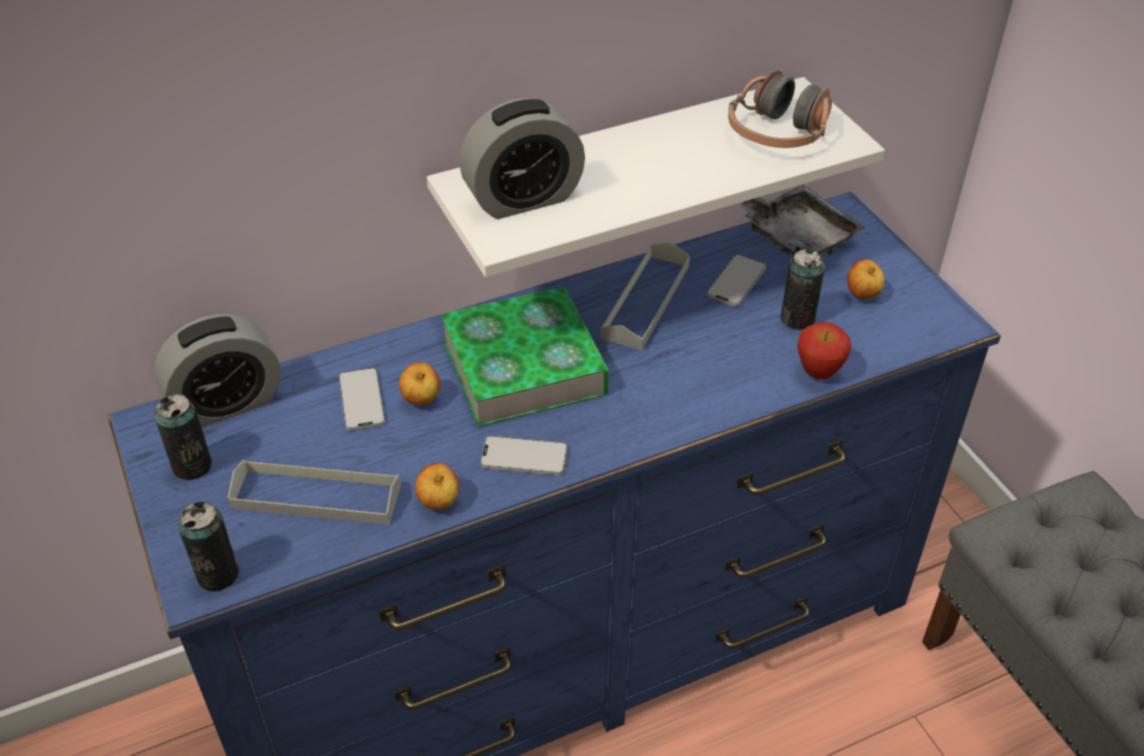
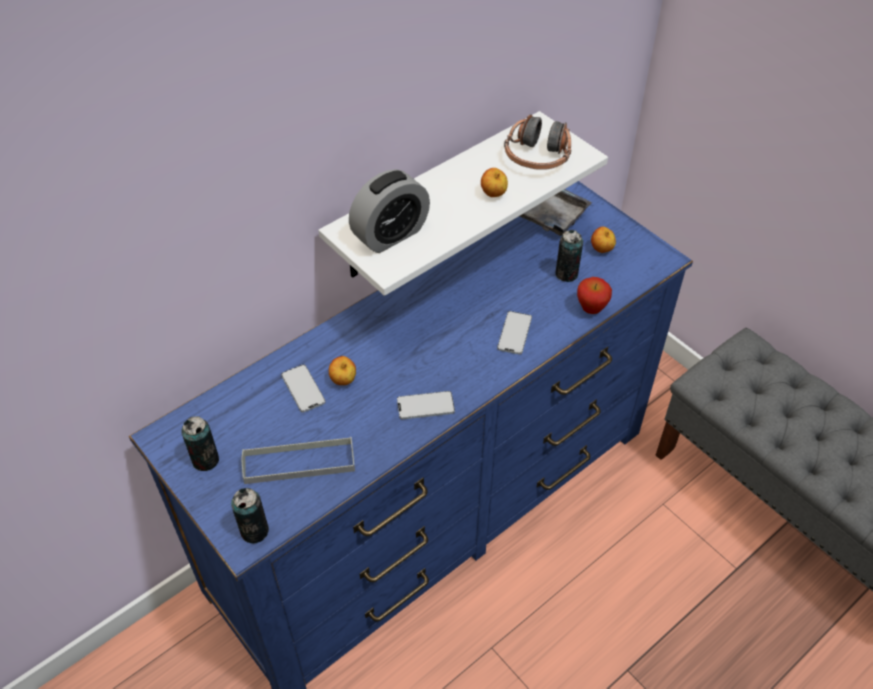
camera: 15 degrees left, 5 degrees up
(227, 403) = (211, 410): alarm clock -> none
(439, 503) = (382, 449): apple -> apple (493, 194)
(524, 366) = (402, 342): book -> none
(646, 301) = (466, 280): grey tray -> none
(736, 282) = (519, 255): phone -> phone (514, 333)

